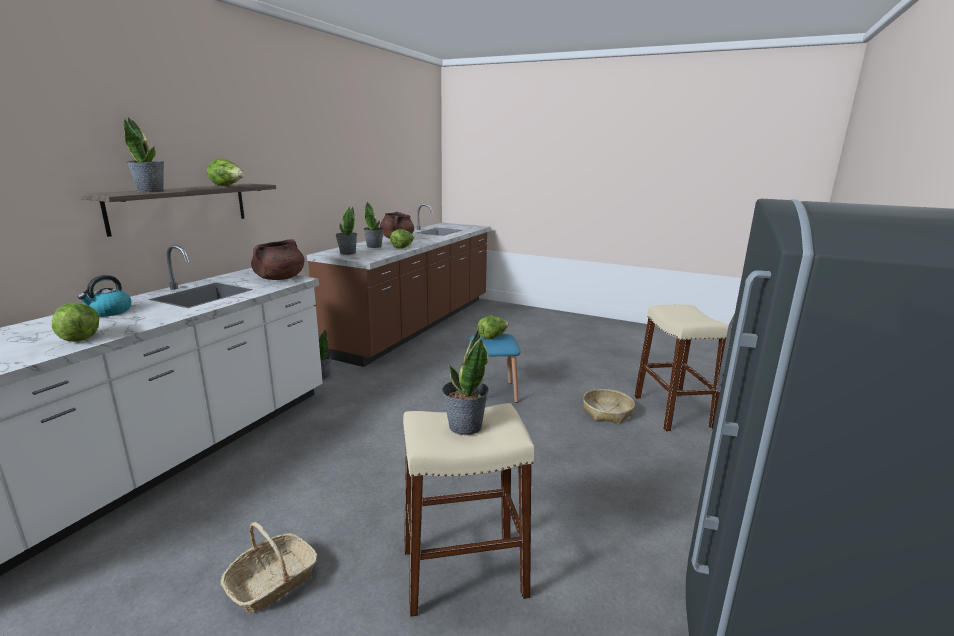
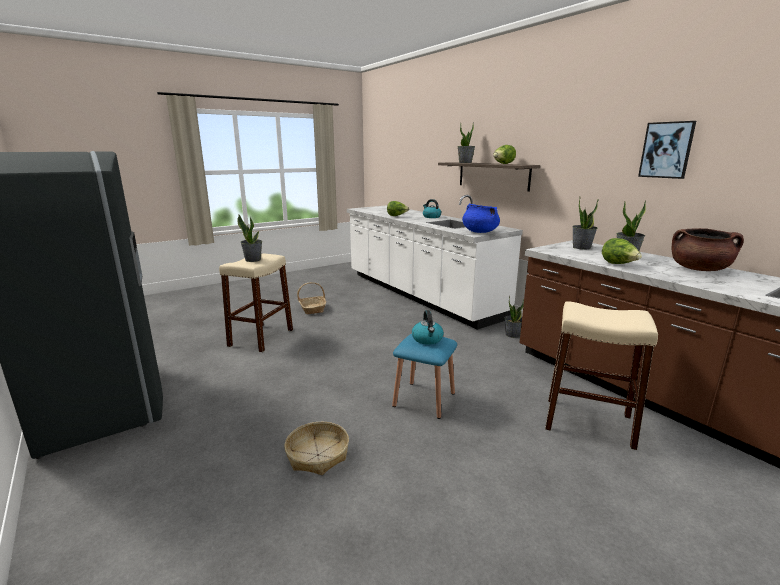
camera: 120 degrees right, 0 degrees up
(279, 278) = (479, 232): brown cooking pot -> blue cooking pot
(342, 162) = (666, 150): none -> picture
(492, 337) = (427, 339): lettuce -> kettle
(672, 412) = (257, 517): beige stool -> beige stool (588, 422)

